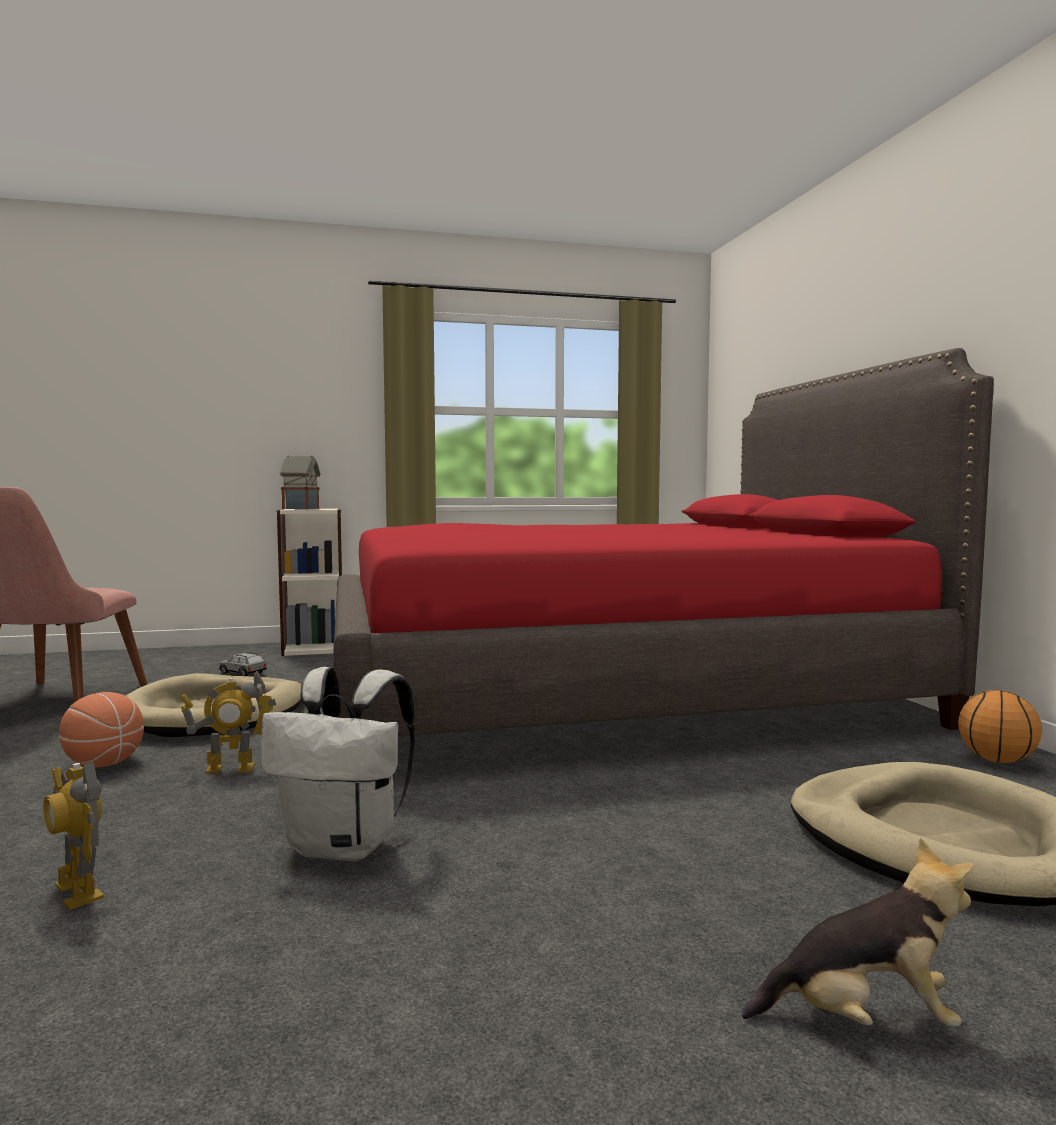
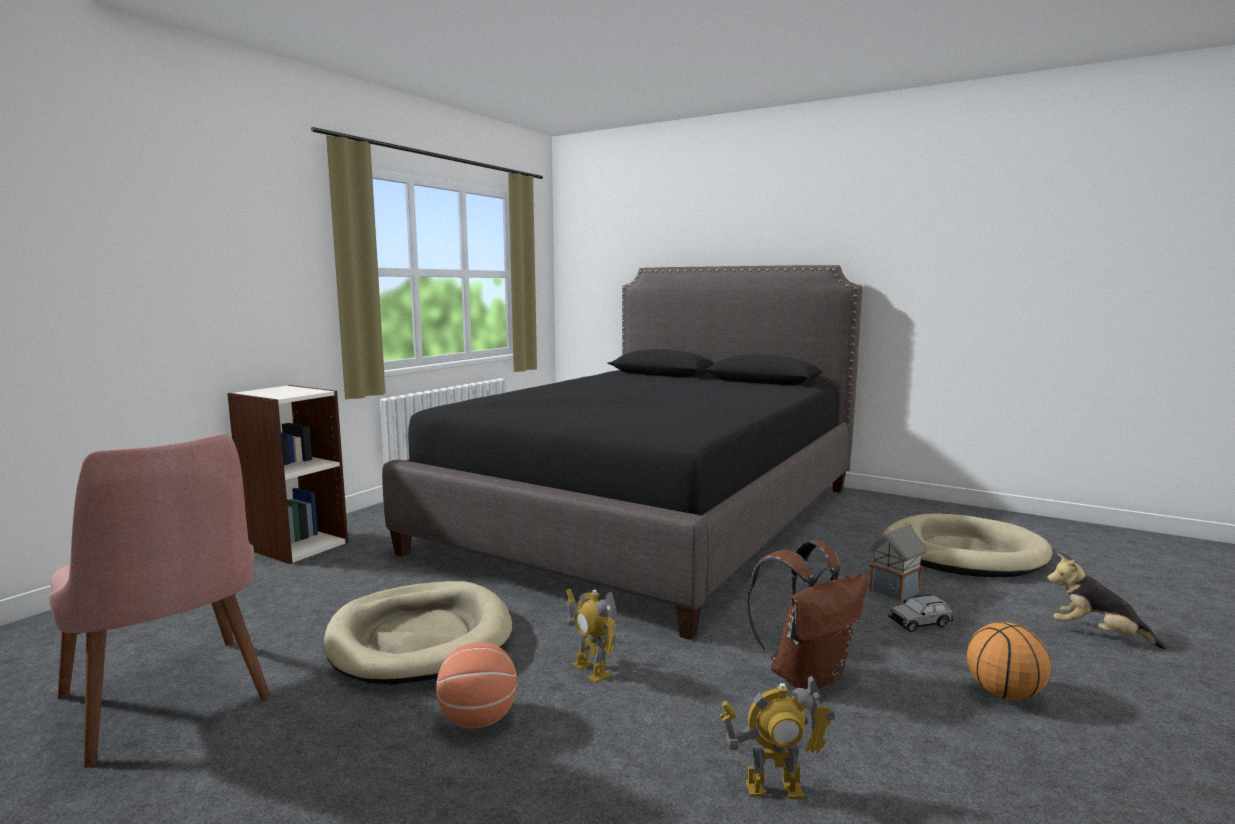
camera: 45 degrees left, 5 degrees up
(230, 769) = (591, 670): toy robot -> toy robot turned 105 degrees clockwise
(243, 673) = (309, 593): grey toy car -> grey toy car (919, 623)
(302, 509) = (282, 393): toy house -> toy house (895, 591)
(345, 846) = (806, 675): white backpack -> brown backpack
(610, 693) = (650, 518): red bed -> black bed
(863, 1019) = (1097, 634): plush toy -> plush toy turned 105 degrees counterclockwise
(998, 761) = (889, 505): basketball -> basketball (1005, 694)

